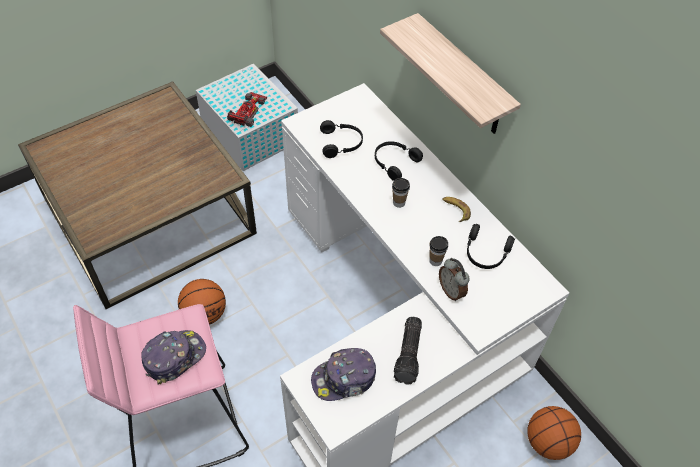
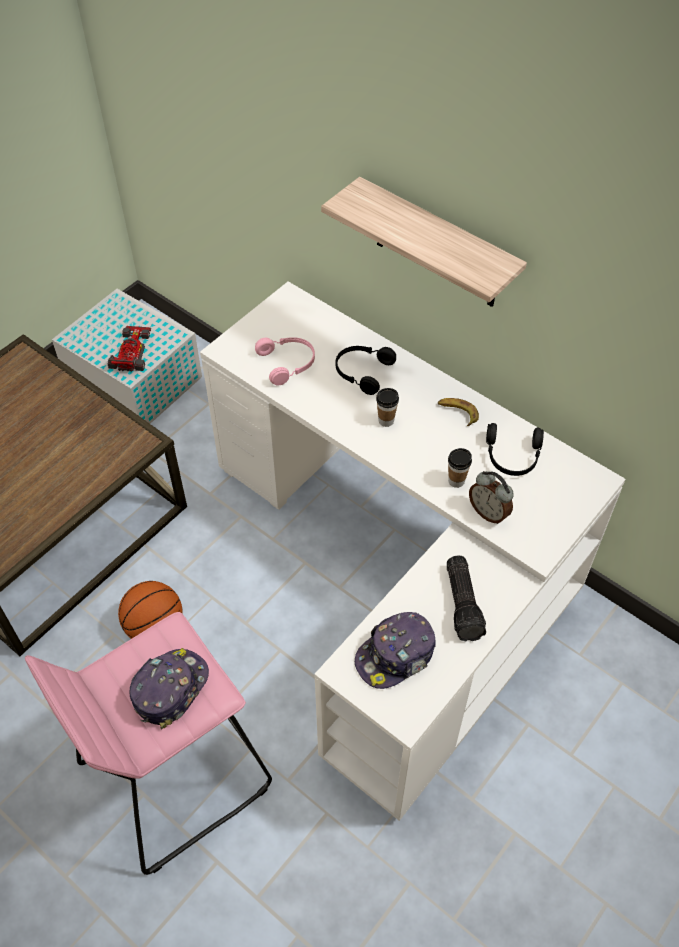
camera: 15 degrees left, 0 degrees up
(341, 143) = (288, 363): black headphones -> pink headphones
(547, 442) = (627, 667): basketball -> none

